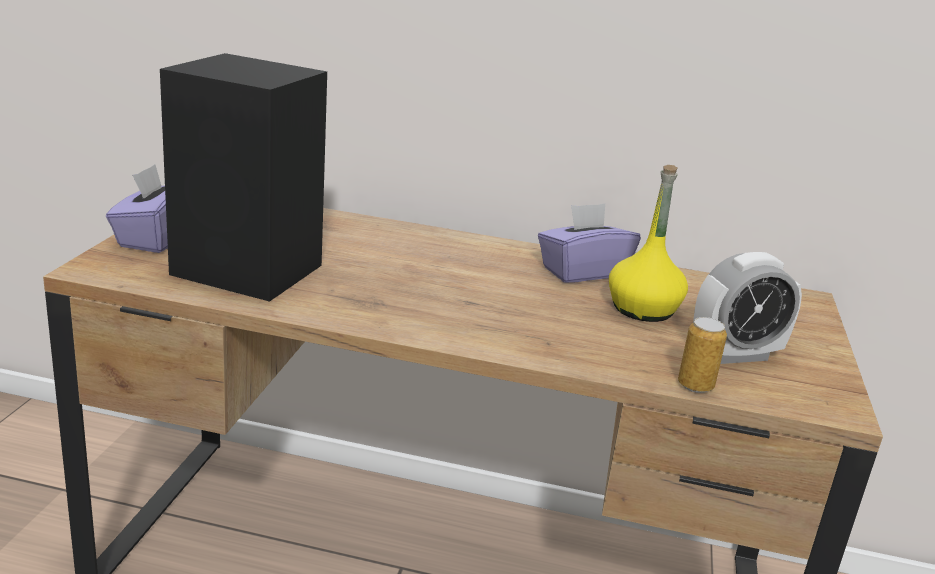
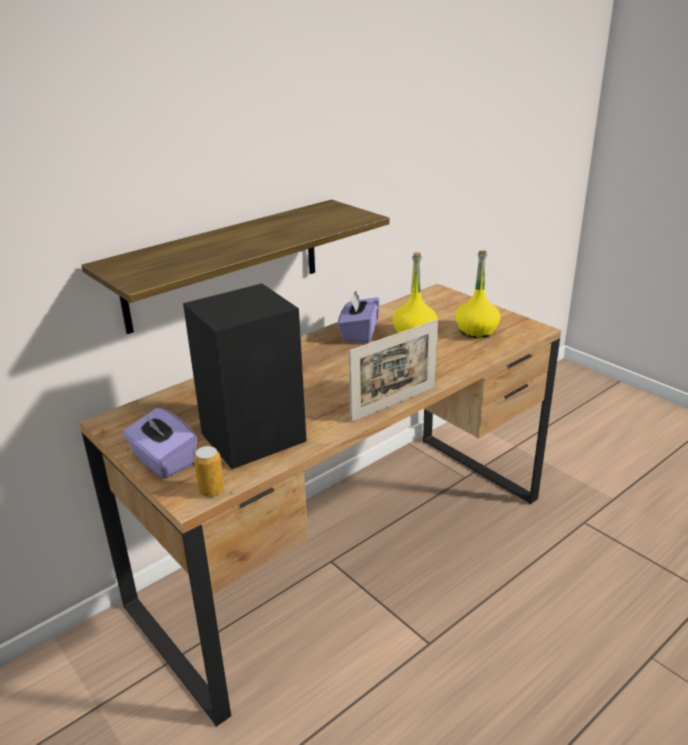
camera: 50 degrees left, 5 degrees up
(425, 82) = (224, 265): none -> shelf
(426, 337) = (394, 403): none -> picture frame
(695, 385) = (495, 352): can -> can (211, 491)
(735, 355) = (476, 331): alarm clock -> yellow bottle

